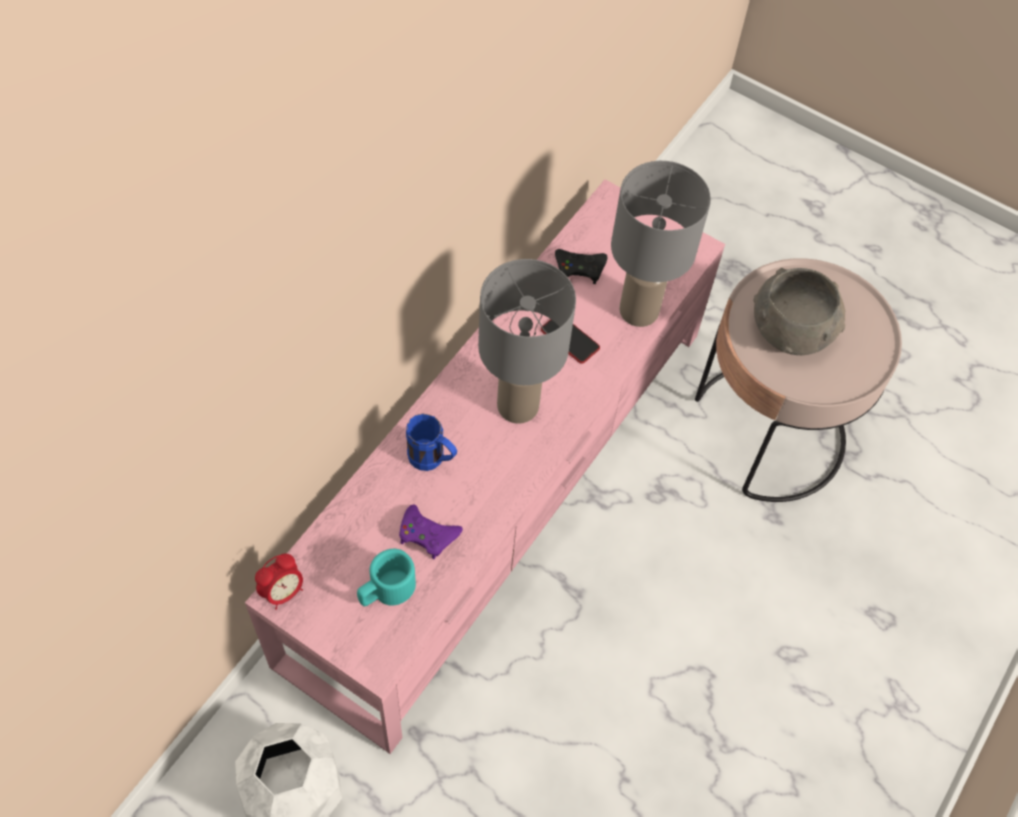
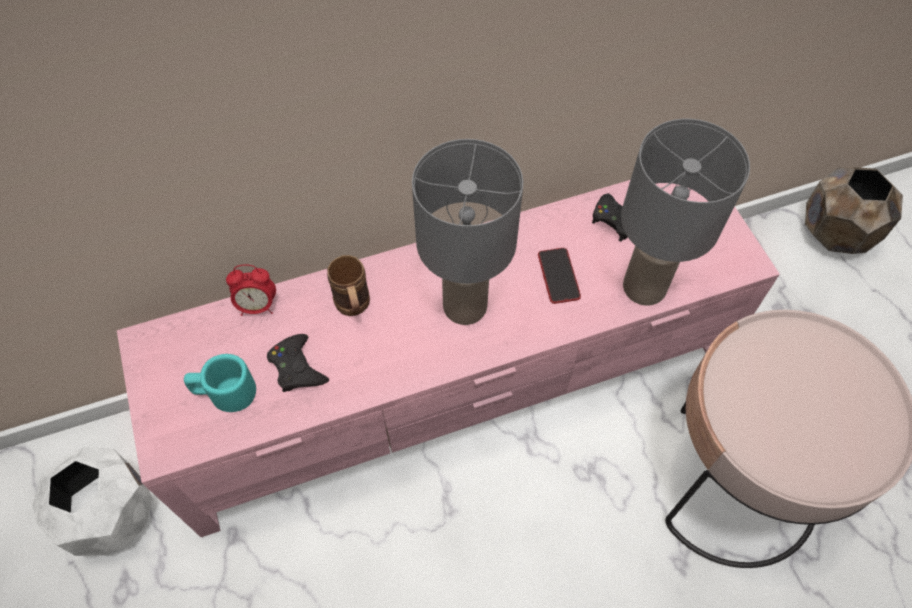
camera: 40 degrees right, 0 degrees up
(283, 592) = (149, 341): alarm clock -> alarm clock (257, 306)
(427, 534) = (297, 367): purple game controller -> black game controller
(432, 461) = (354, 309): blue mug -> brown mug
(709, 182) = (835, 234): none -> brown planter
(791, 329) = (783, 389): grey bowl -> none

